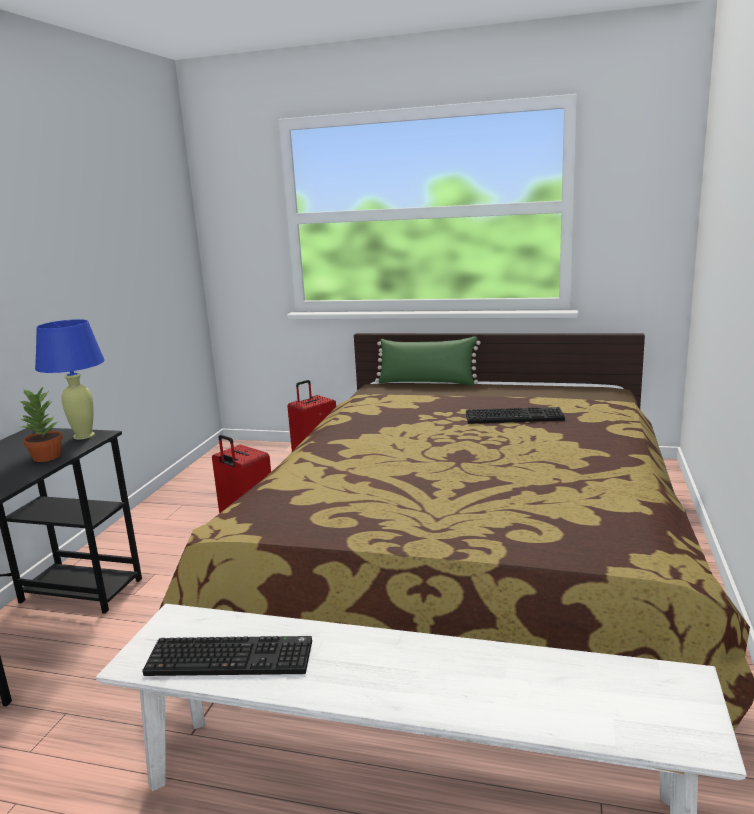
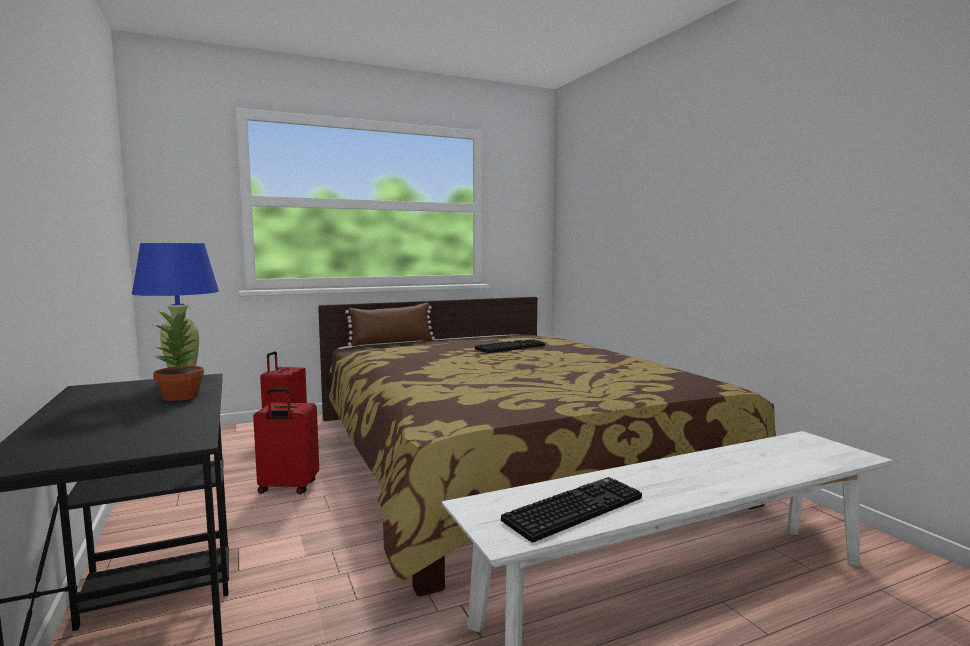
camera: 40 degrees left, 10 degrees down
(427, 382) = (392, 342): green pillow -> brown pillow

